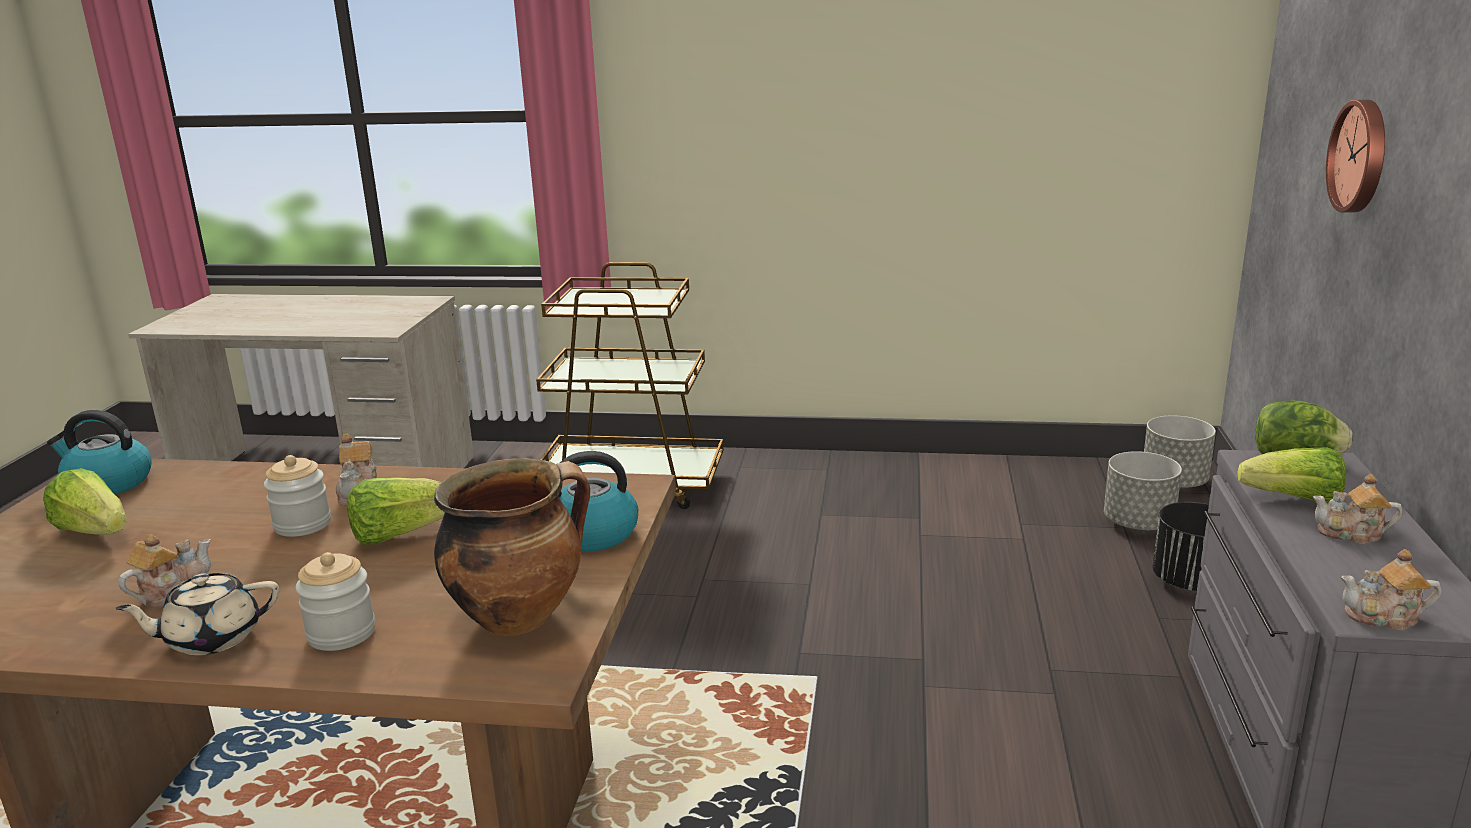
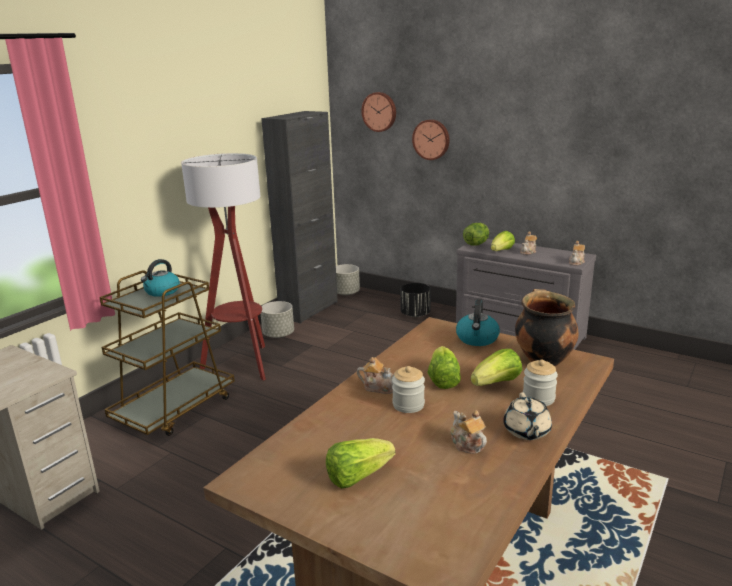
camera: 65 degrees left, 0 degrees up
(107, 484) = (272, 476): kettle -> kettle (162, 291)
(397, 583) = (497, 383): none -> lettuce
(794, 485) = (243, 364): none -> floor lamp
(1050, 472) = (309, 309): none -> black cabinet
(1137, 523) = (367, 308): grey planter -> grey planter (278, 335)
(1315, 69) = (379, 111): none -> wall clock

